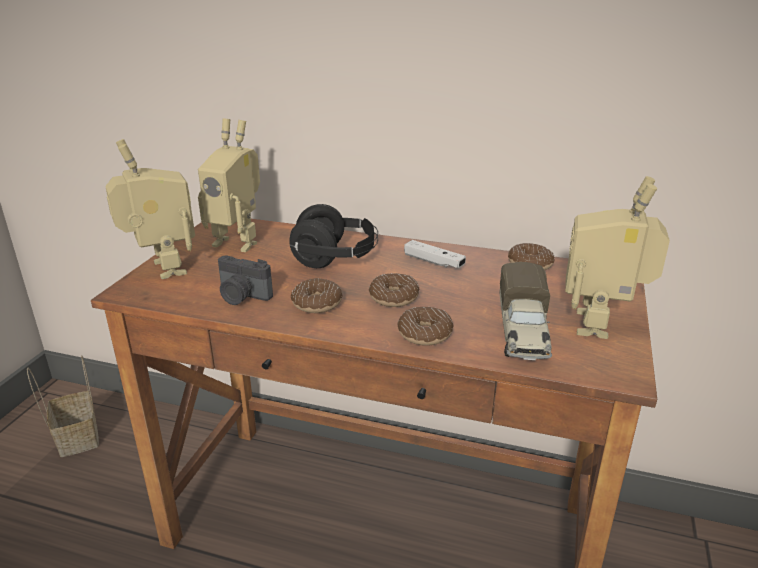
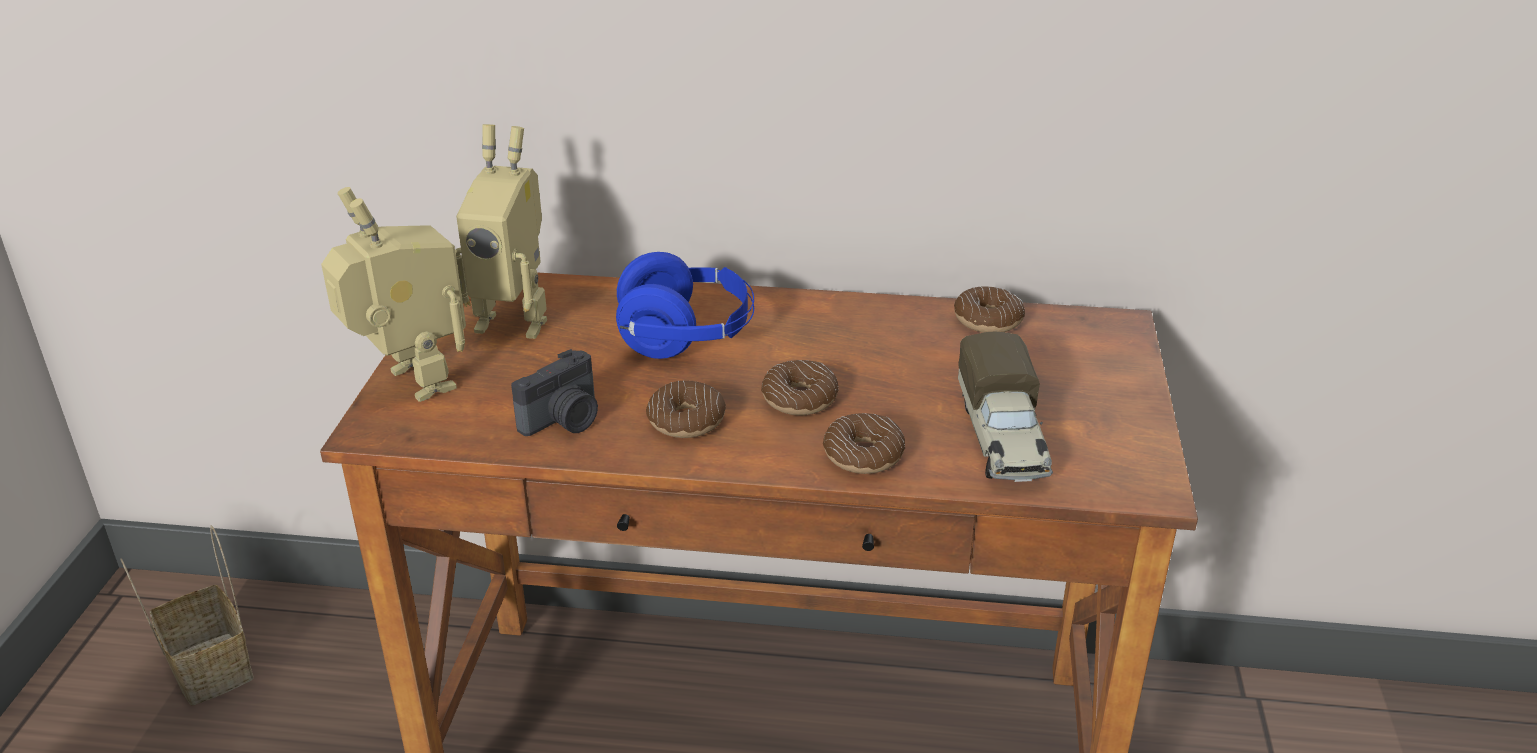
camera: 10 degrees left, 5 degrees up
(242, 297) = (564, 420): camera -> camera turned 60 degrees counterclockwise
(336, 258) = (686, 337): black headphones -> blue headphones
(434, 262) = (841, 329): white game controller -> none
(601, 325) = (1109, 414): toy robot -> none

